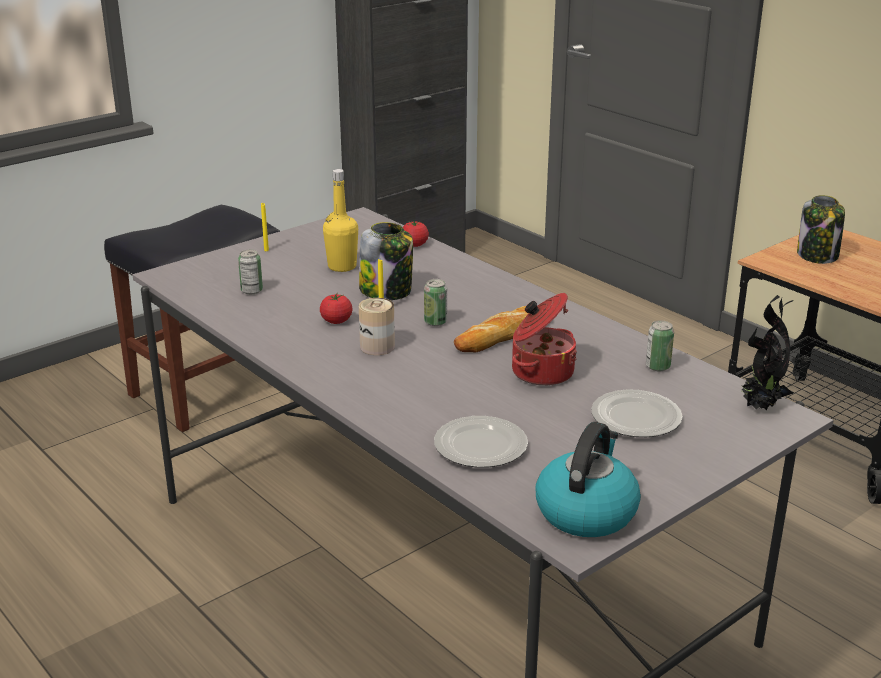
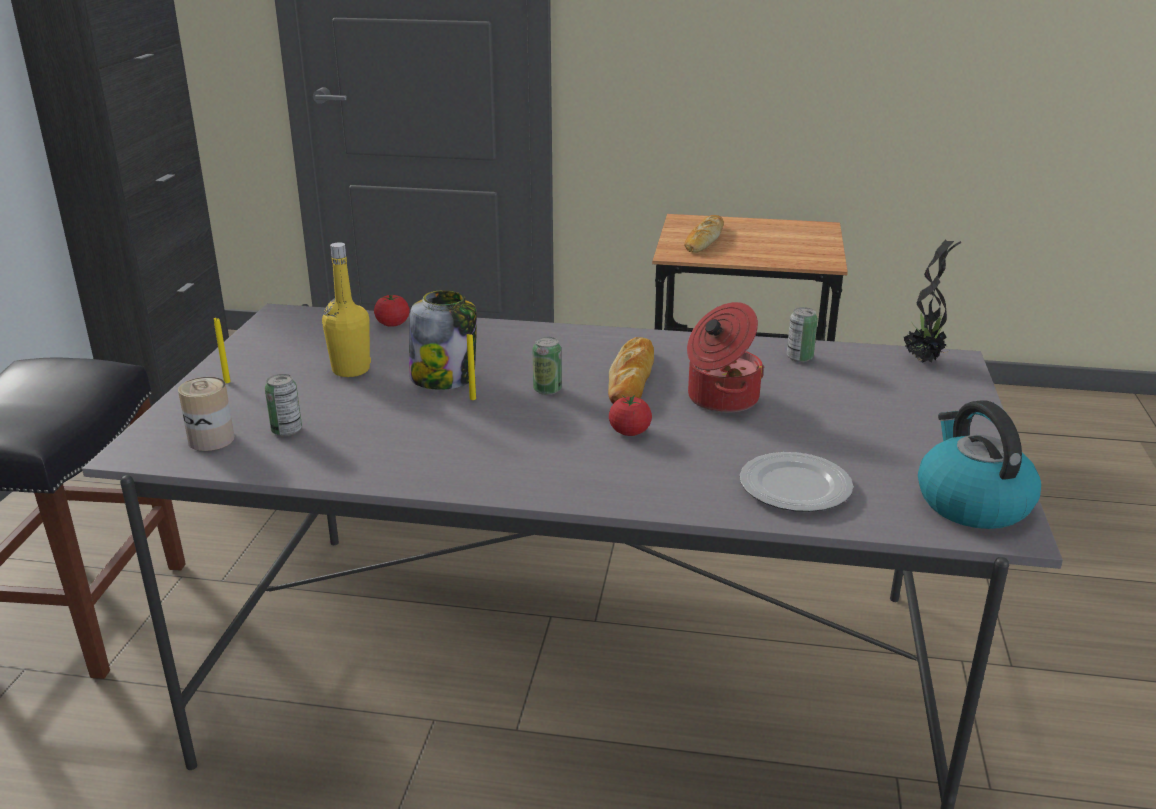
camera: 40 degrees left, 0 degrees up
(336, 321) = (444, 426): tomato -> tomato (629, 431)
(377, 347) = (533, 435): can -> can (211, 439)
(637, 418) = (862, 406): plate -> none
(817, 255) = (704, 239): jar -> bread

